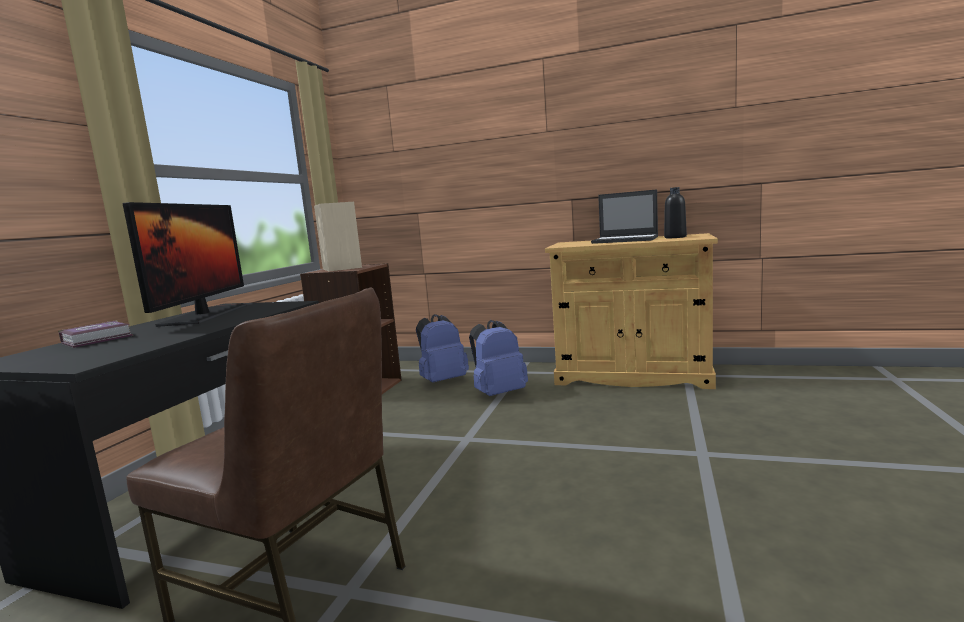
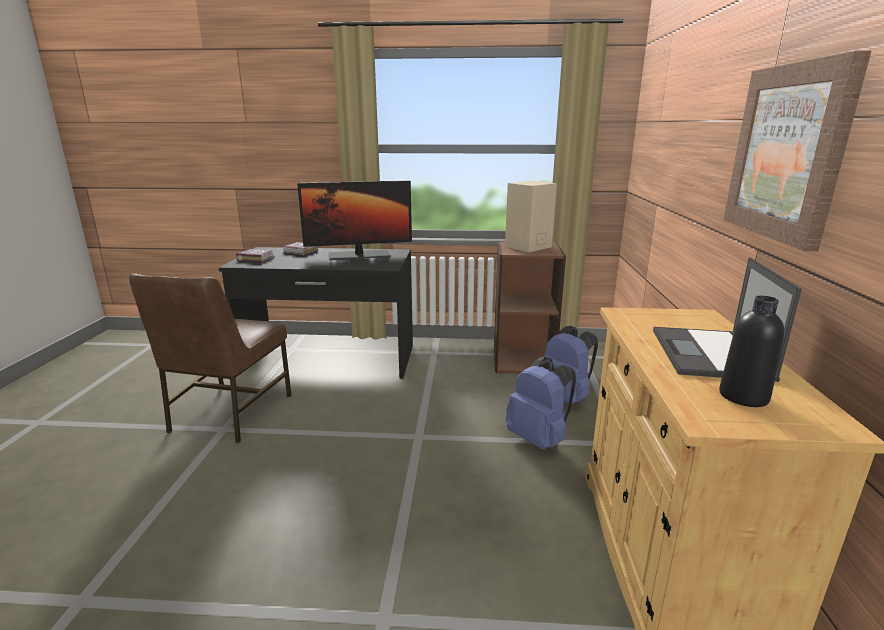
camera: 75 degrees right, 10 degrees up
(71, 357) = (255, 258): none -> book
(582, 144) = (788, 152): none -> picture

